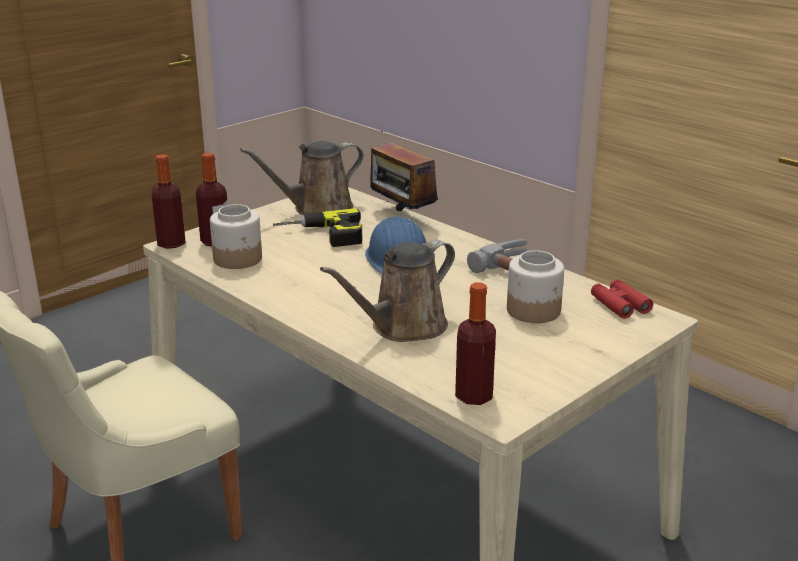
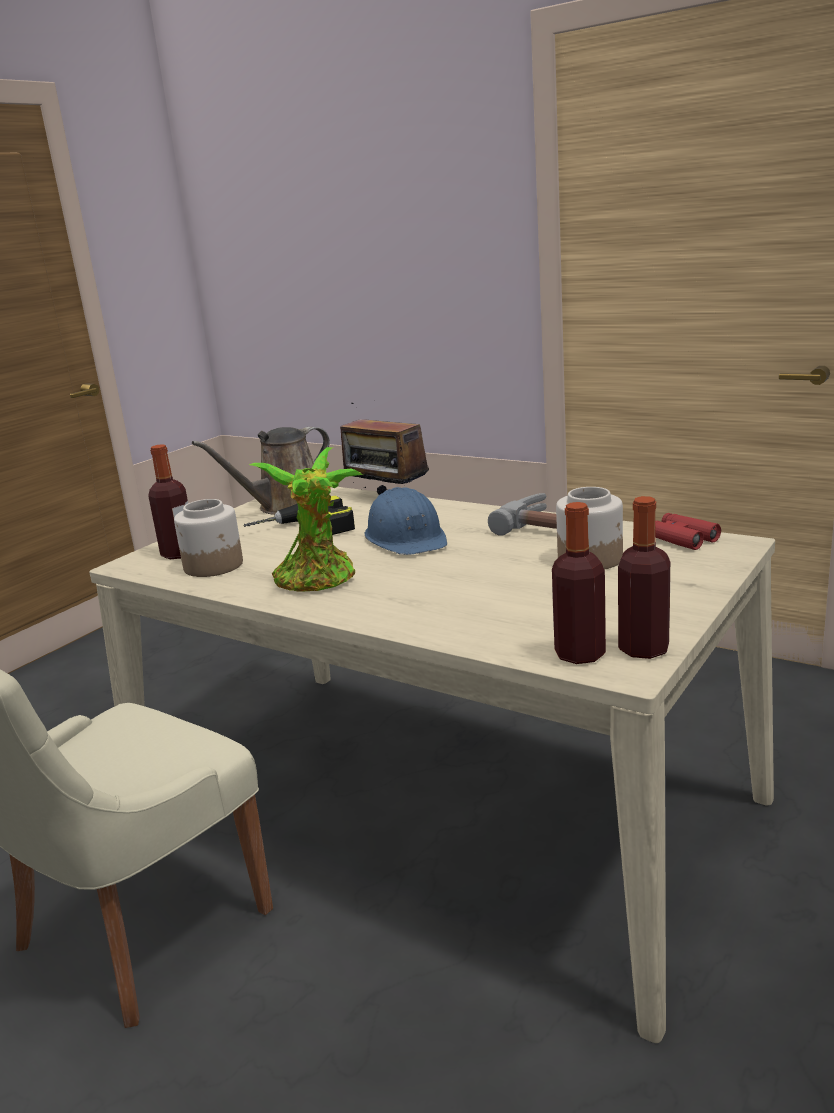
camera: 10 degrees left, 5 degrees down
(171, 243) = (124, 564): bottle -> bottle (643, 649)
(311, 289) = (318, 581): none -> potted plant
(403, 327) = (450, 600): brown watering can -> none

